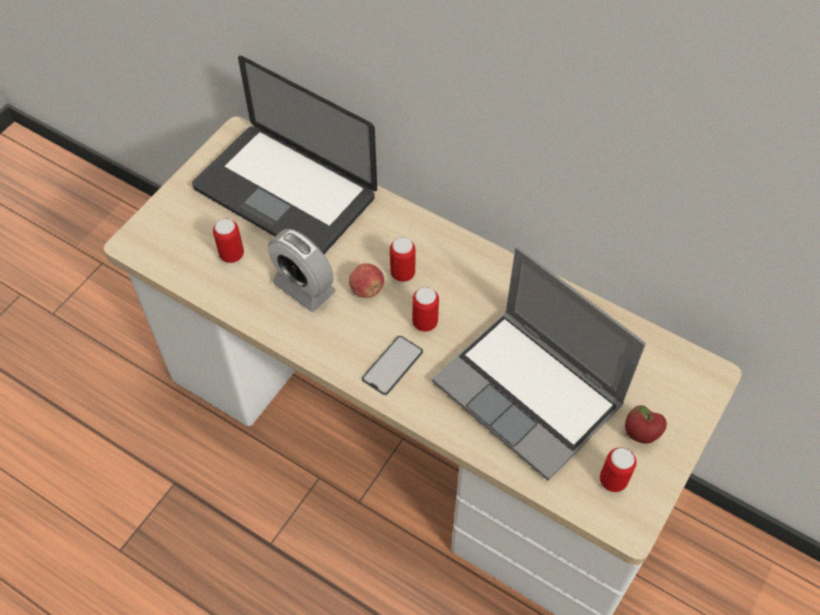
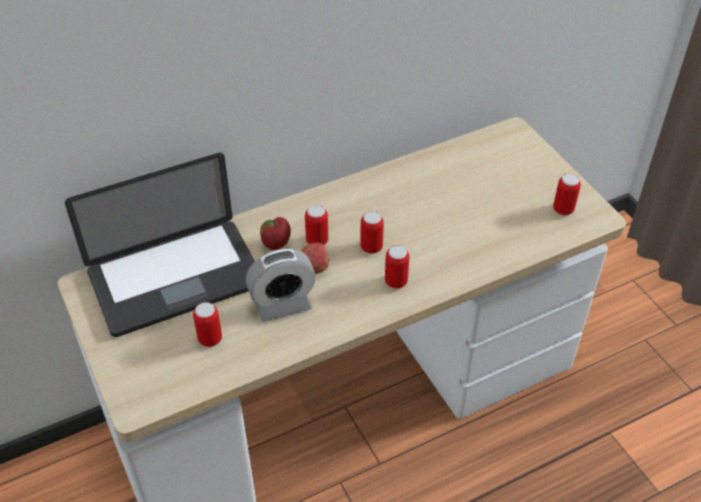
camera: 60 degrees left, 10 degrees down
(392, 365) = (396, 282): phone -> can
(530, 394) = (471, 219): laptop -> none
(640, 435) = (537, 181): apple -> apple (276, 245)

